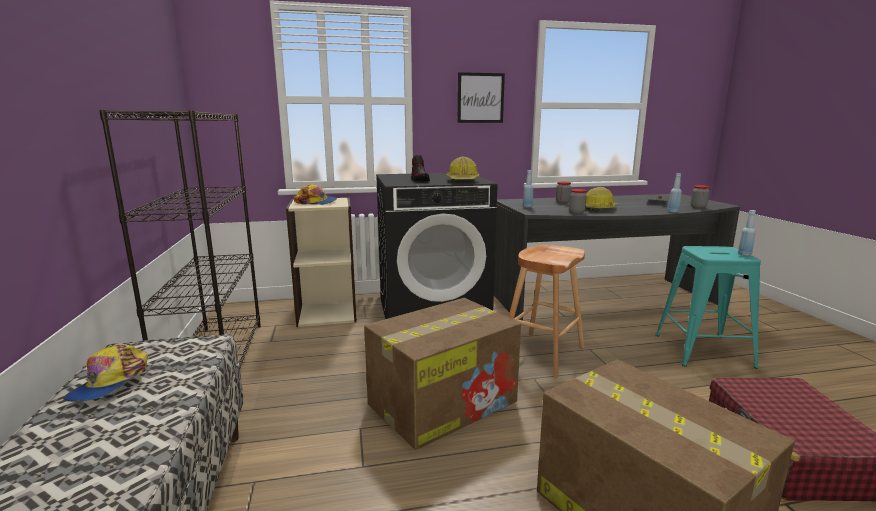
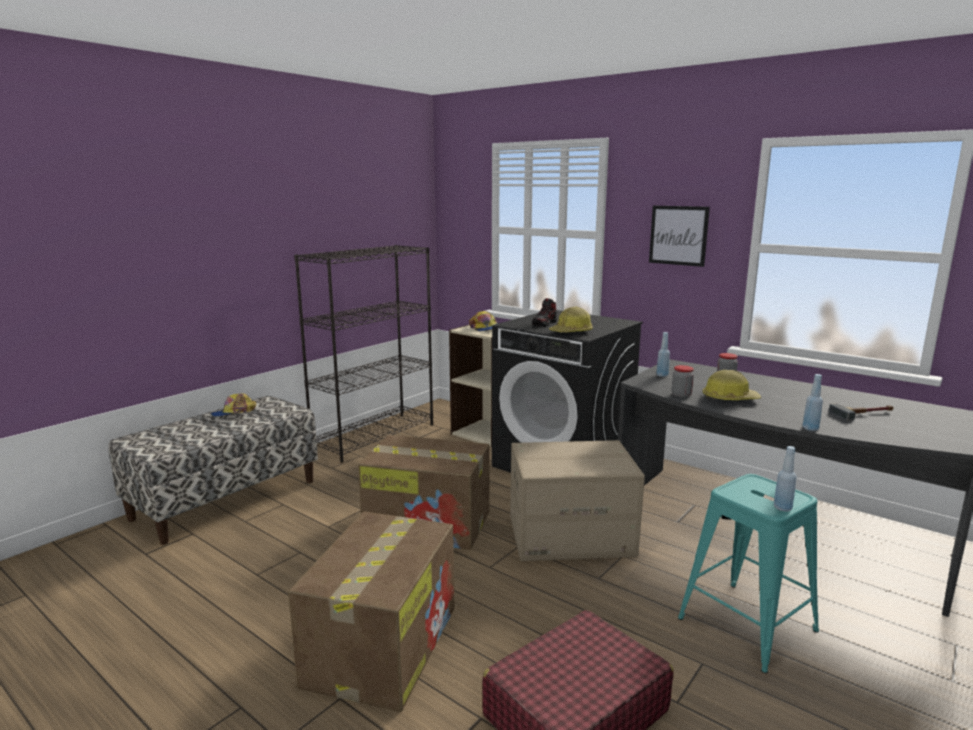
camera: 50 degrees right, 0 degrees up
(542, 353) = (570, 535): brown stool -> cardboard box
(698, 207) = (887, 436): jar -> none

